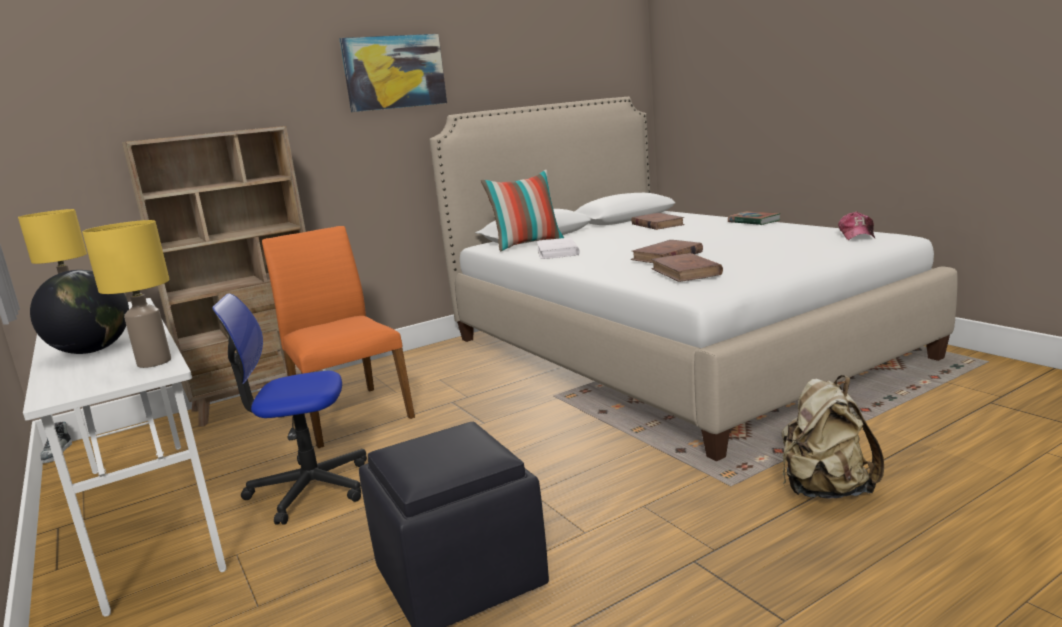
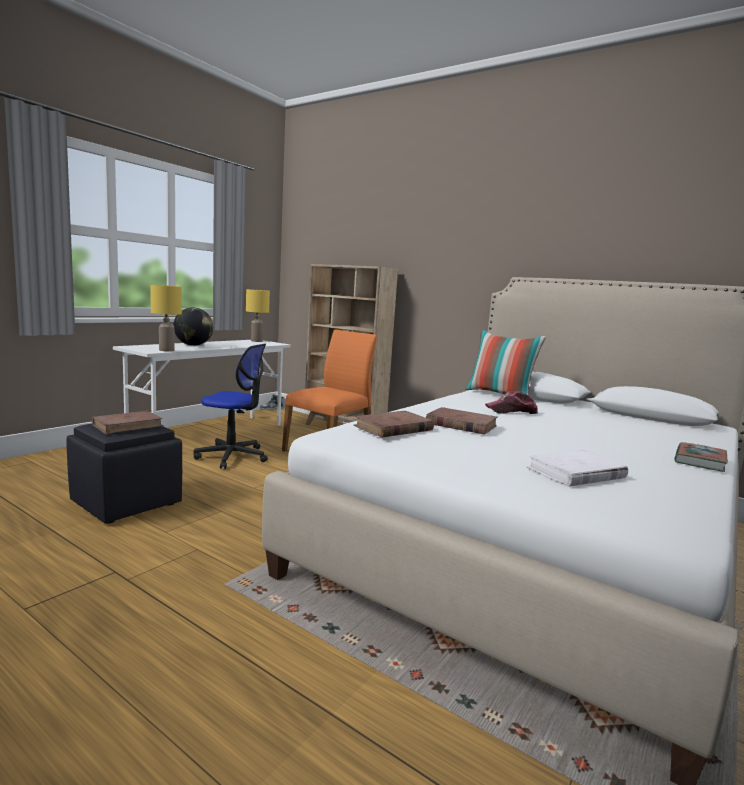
camera: 65 degrees right, 5 degrees down
(309, 488) = (232, 456): office chair -> office chair turned 135 degrees clockwise
(394, 72) = (487, 239): picture -> none
(557, 252) = (474, 402): white book -> white book (575, 473)
(657, 224) = (631, 426): brown book -> brown book (128, 426)
(825, 490) = (213, 634): beige backpack -> none
(857, 235) = (658, 506): cap -> cap (511, 411)

